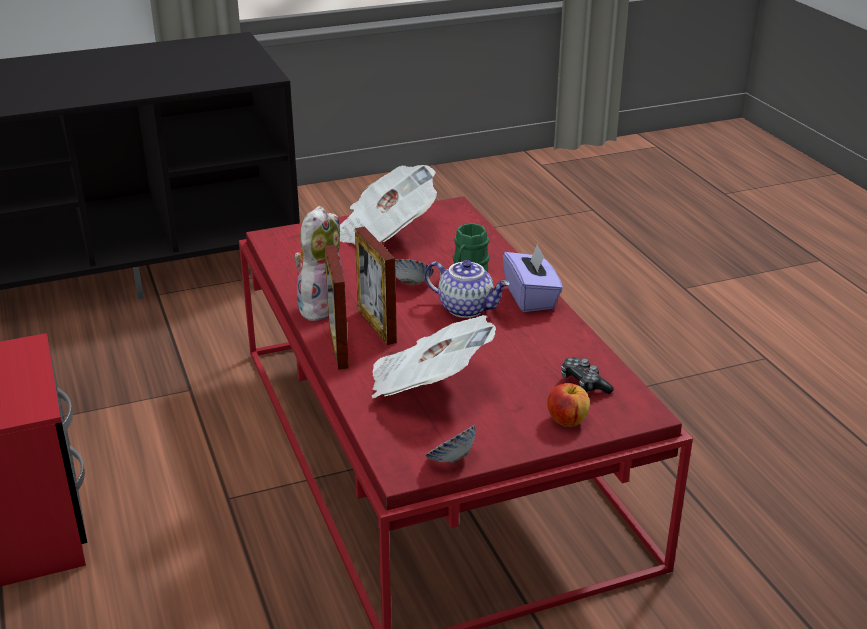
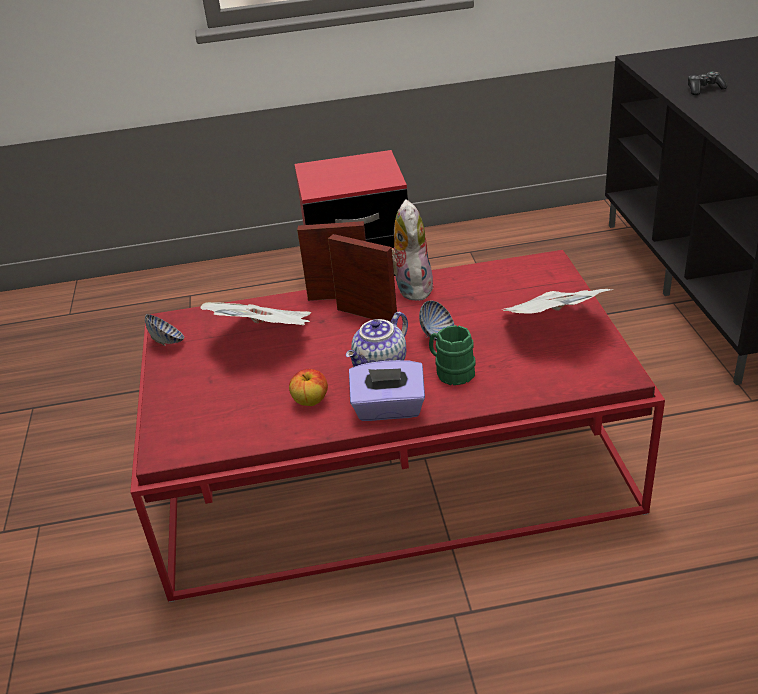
camera: 105 degrees right, 5 degrees up
(320, 305) = (411, 287): plush toy -> plush toy turned 135 degrees counterclockwise
(377, 326) = (367, 315): picture frame -> picture frame turned 45 degrees clockwise
(567, 420) = (178, 404): apple -> apple (311, 401)
(584, 384) = (224, 422): game controller -> game controller (704, 89)

